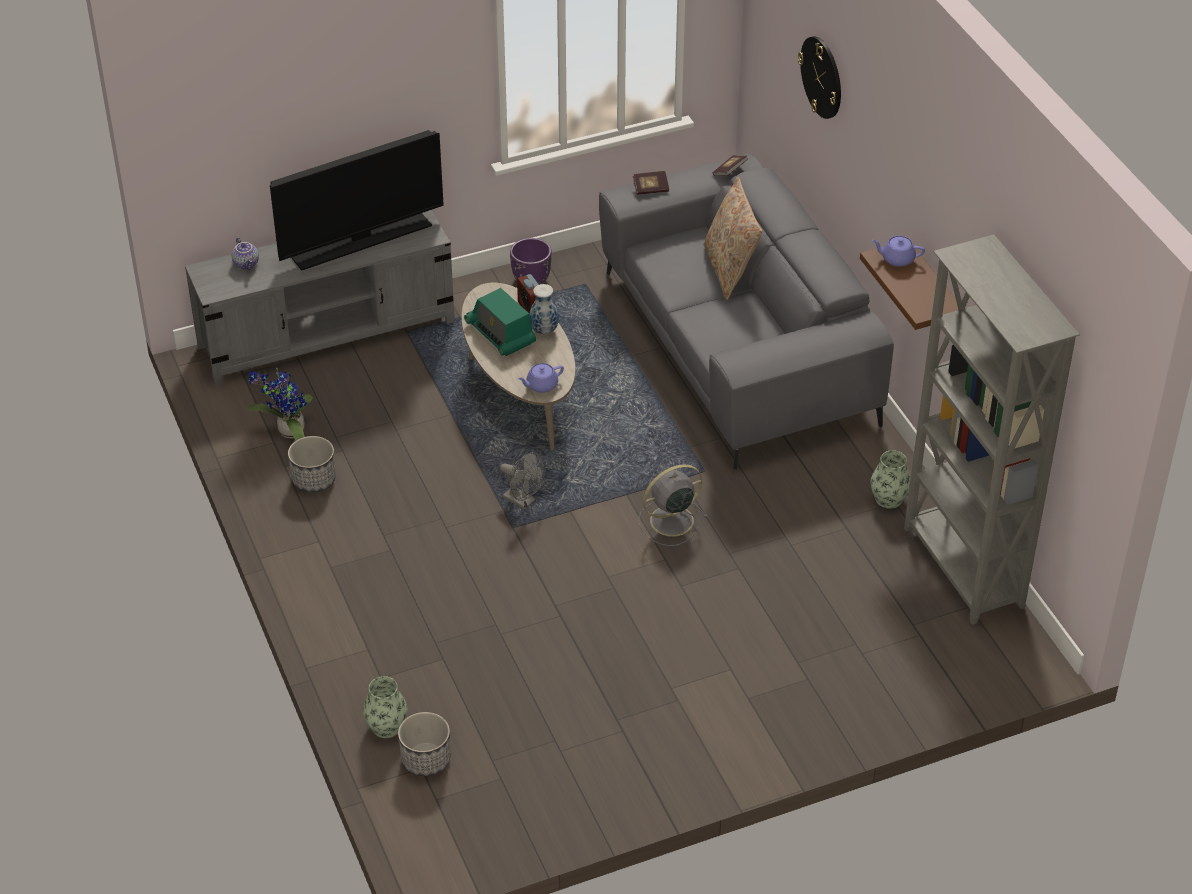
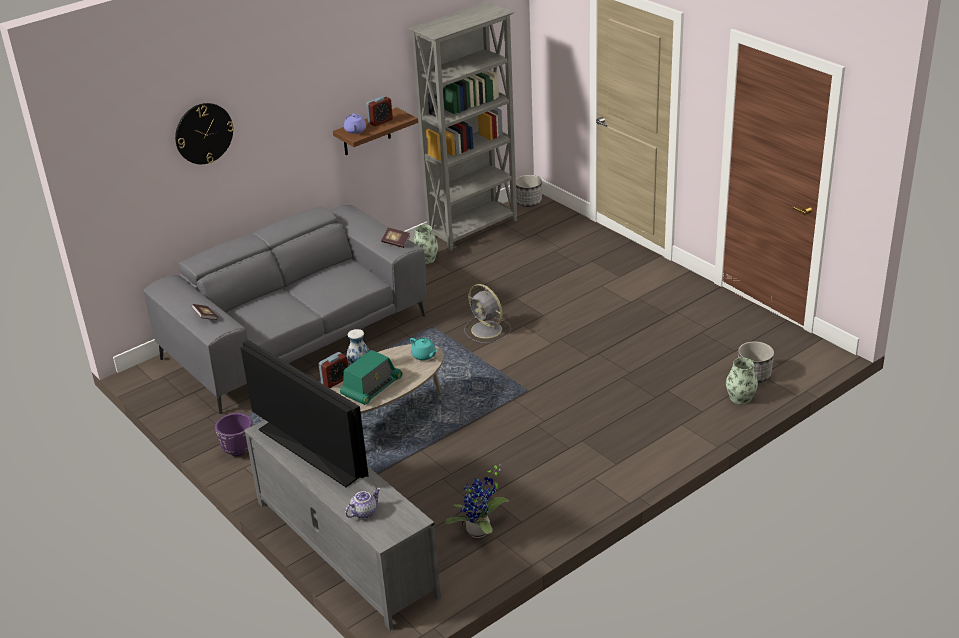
camera: 105 degrees left, 10 degrees down
(313, 479) = (529, 501): planter -> planter (528, 202)
(523, 501) = (500, 393): grey fan -> none
(541, 385) = (424, 356): purple teapot -> turquoise teapot
(729, 171) = (175, 288): book -> book (396, 242)
(730, 270) = (268, 296): beige pillow -> none
(918, 286) = (380, 121): none -> alarm clock

